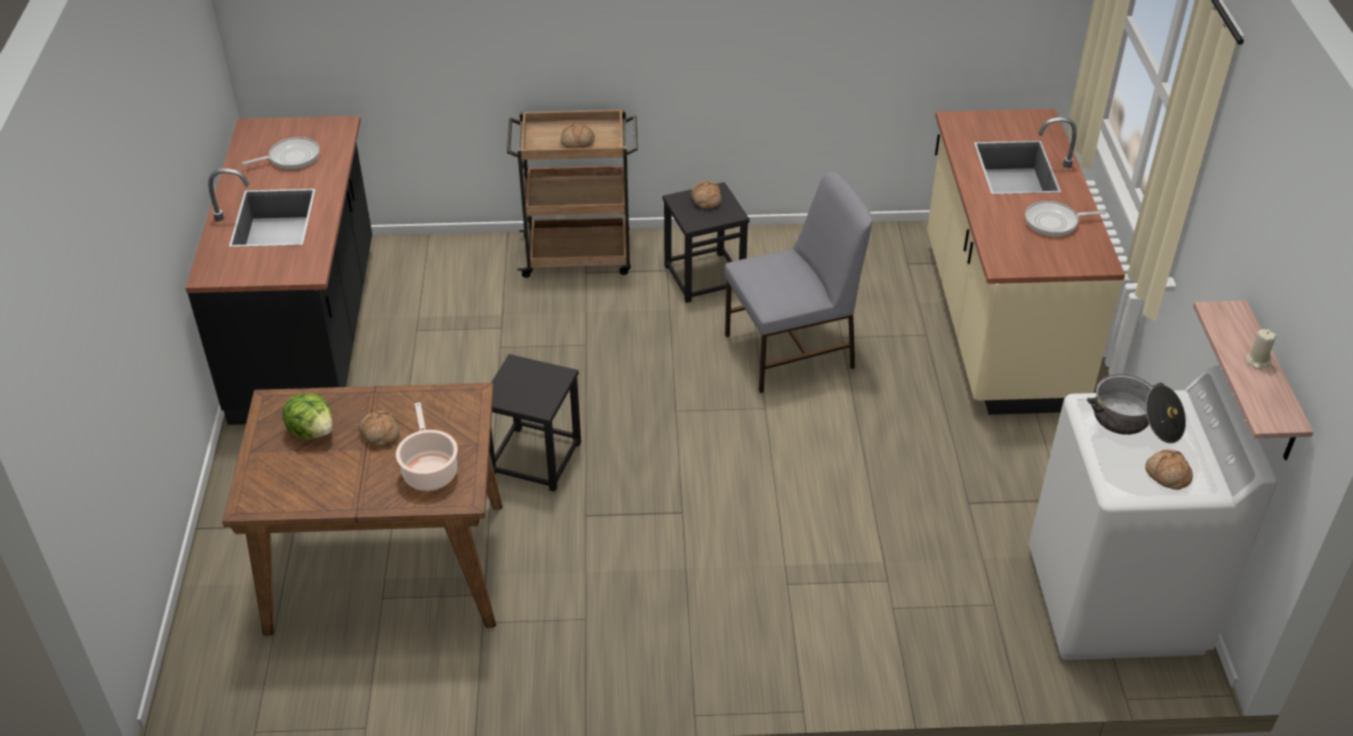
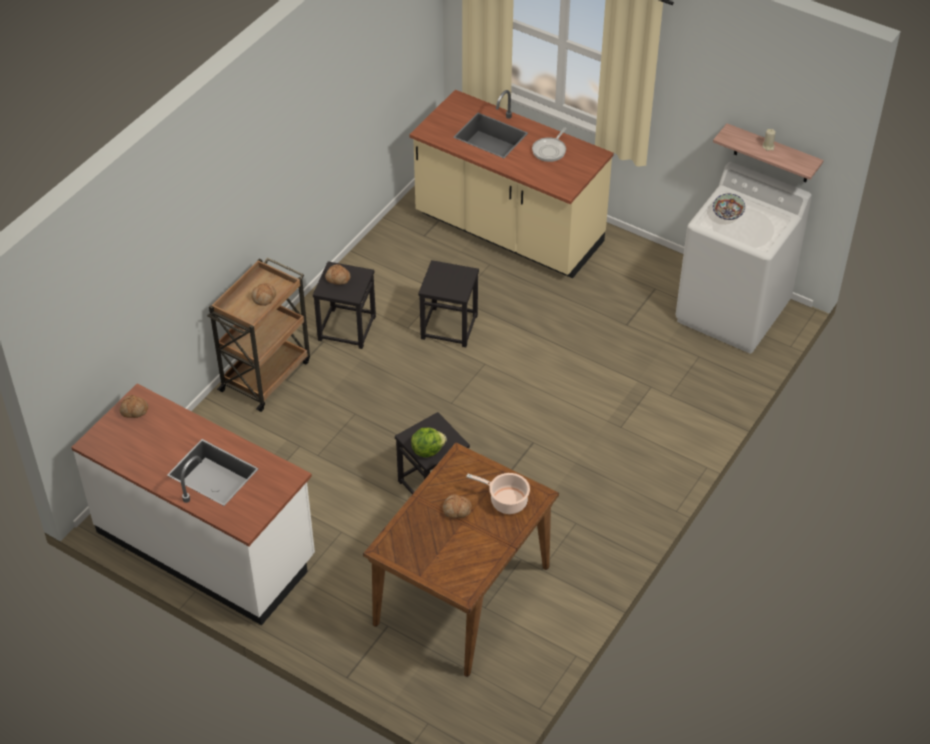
camera: 55 degrees left, 5 degrees up
(291, 157) = (152, 437): frying pan -> none
(309, 331) = (206, 545): black counter -> white counter
(312, 431) = (426, 539): lettuce -> lettuce (427, 450)
(792, 351) = (449, 326): grey chair -> black stool
(1135, 422) = (727, 214): cooking pot -> bowl
(1166, 475) = (768, 226): bread -> bread (134, 410)

